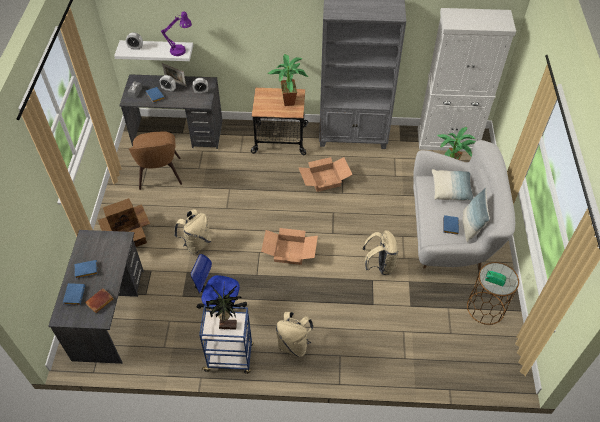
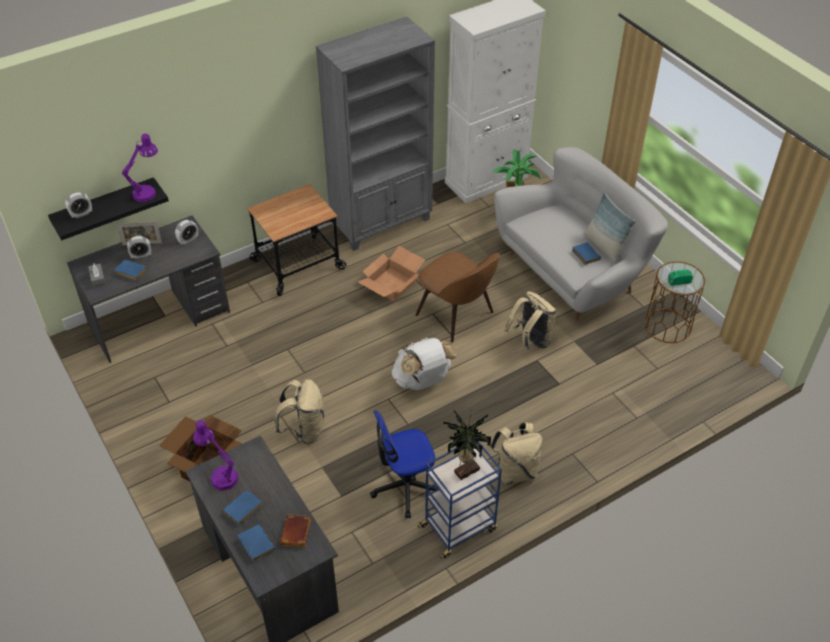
camera: 35 degrees left, 5 degrees down
(93, 243) = (220, 475): none -> purple table lamp
(157, 49) = (105, 207): white shelf -> black shelf
(160, 175) = (182, 378): brown chair -> brown chair (457, 315)
(289, 100) = (303, 204): potted plant -> none
(289, 252) = (422, 380): cardboard box -> white backpack
(451, 190) = (554, 220): pillow -> none

